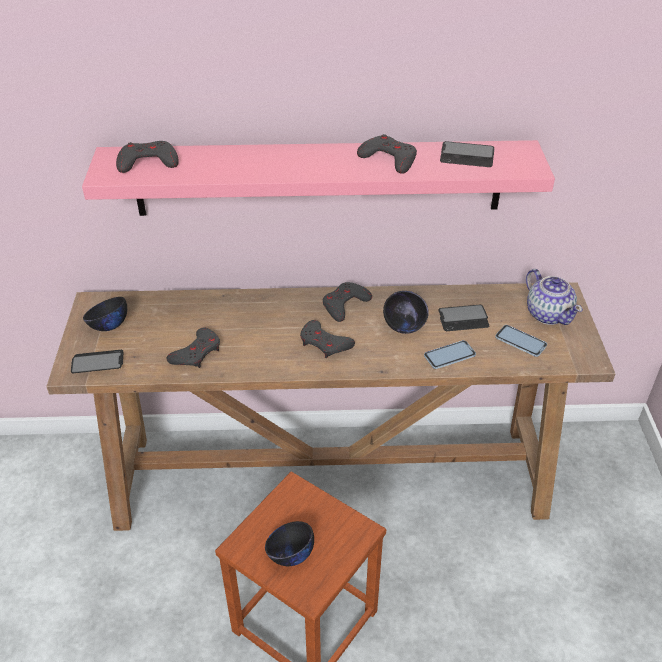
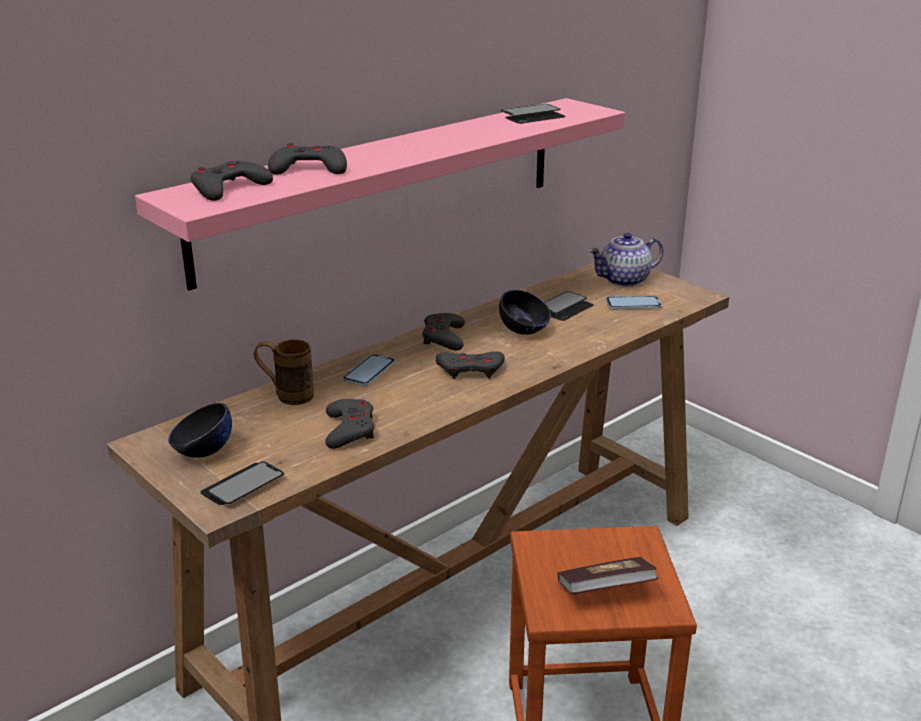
camera: 40 degrees left, 15 degrees down
(197, 305) = (286, 396): none -> brown mug
(290, 554) = (605, 591): black bowl -> book
(389, 159) = (471, 131): grey game controller -> grey game controller (309, 169)
(449, 355) = (593, 334): phone -> phone (369, 372)
(548, 314) = (625, 280): teapot -> teapot turned 135 degrees clockwise

